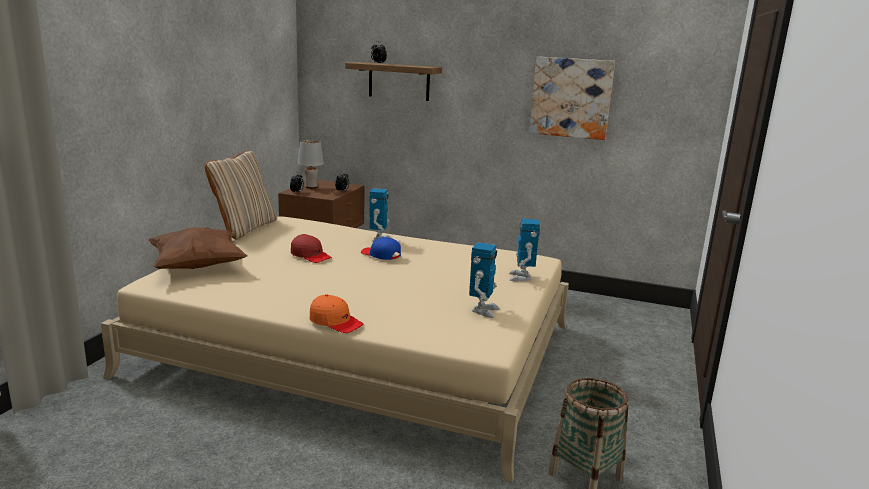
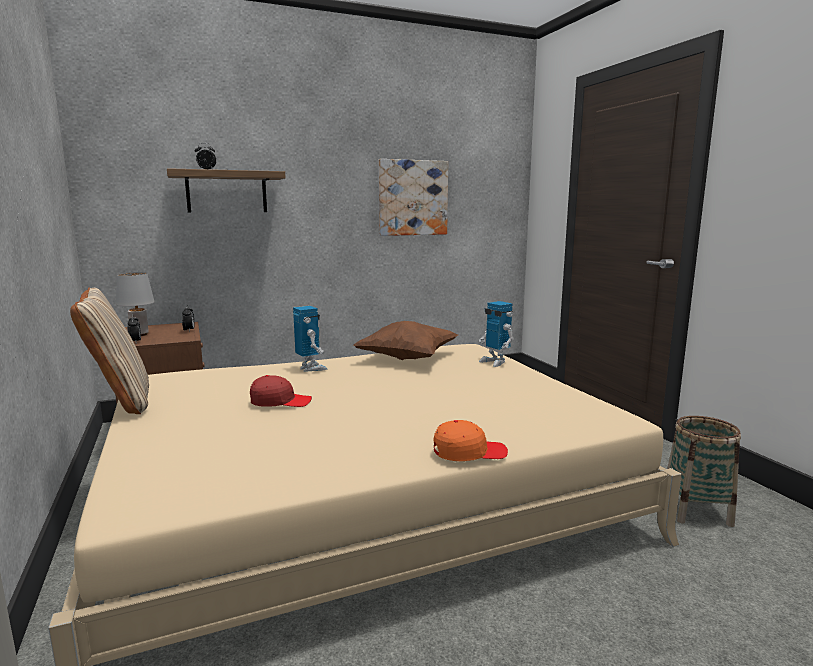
camera: 40 degrees left, 5 degrees down
(198, 266) = (156, 462): brown pillow -> brown pillow (408, 358)
(381, 255) = (347, 379): blue cap -> none
(483, 310) = (540, 394): toy robot -> none

